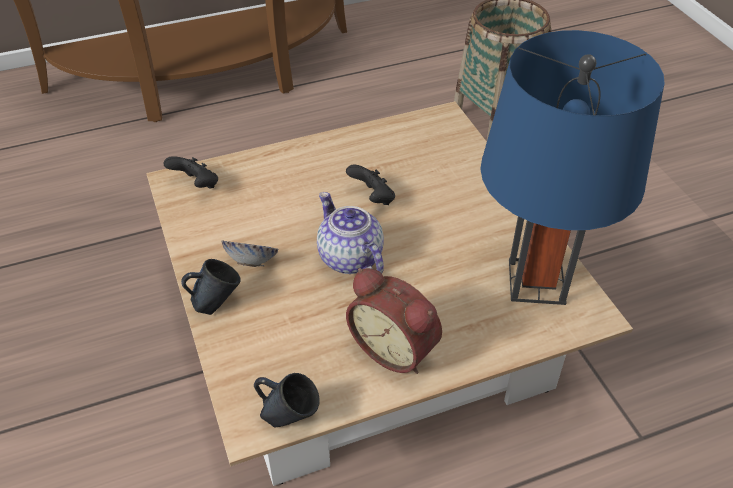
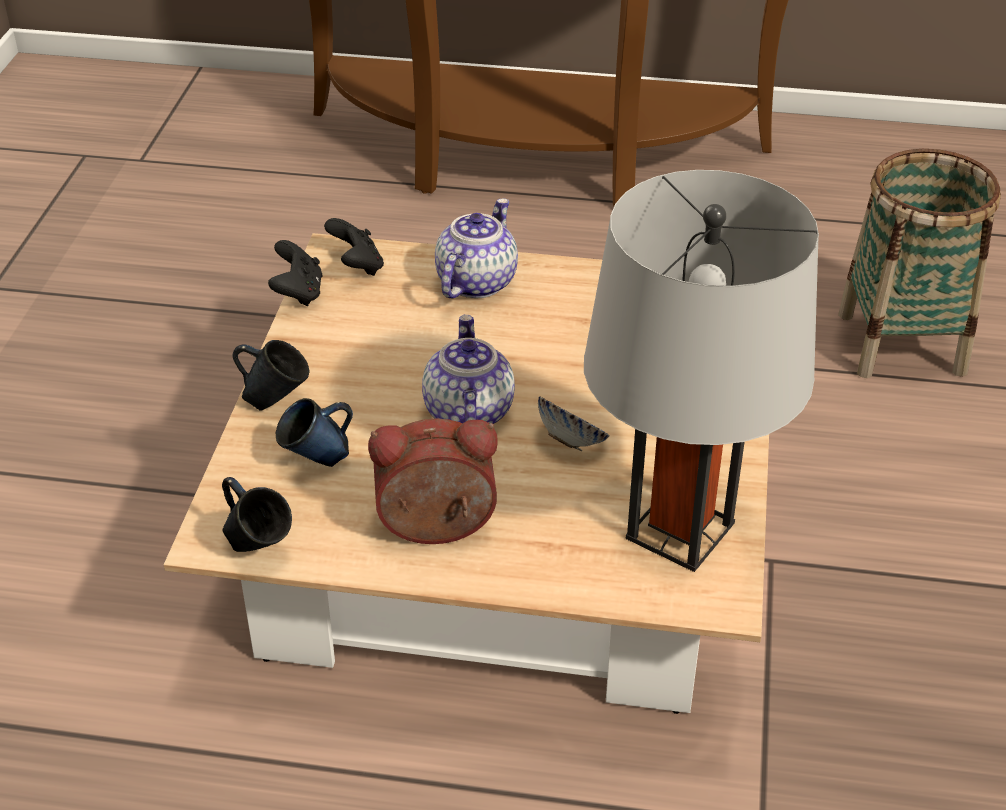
camera: 30 degrees right, 5 degrees down
(252, 262) = (351, 373): bowl -> bowl (571, 441)
(280, 335) = (318, 462): none -> blue mug
(283, 167) = (475, 281): none -> teapot
(372, 198) = (555, 356): black game controller -> black game controller (298, 293)
(395, 348) = (436, 530): alarm clock -> alarm clock turned 105 degrees clockwise
(536, 281) = (680, 530): blue table lamp -> grey table lamp

